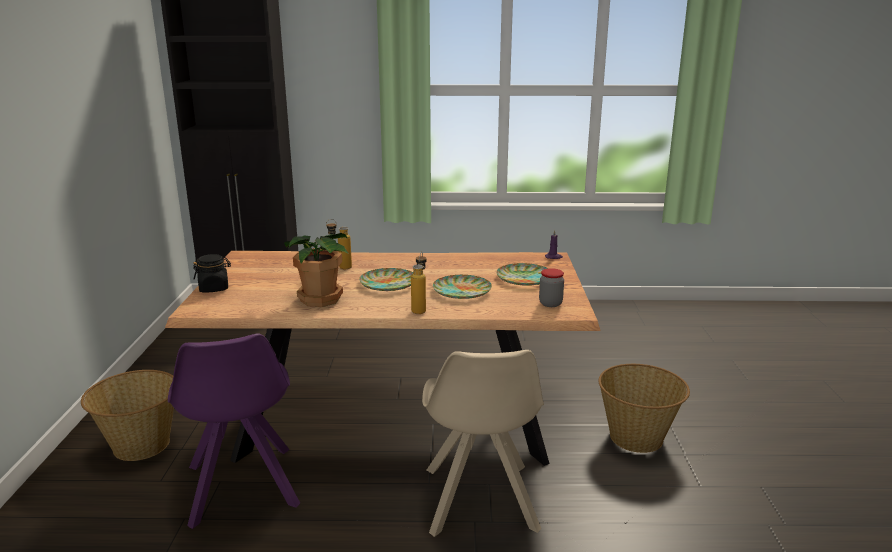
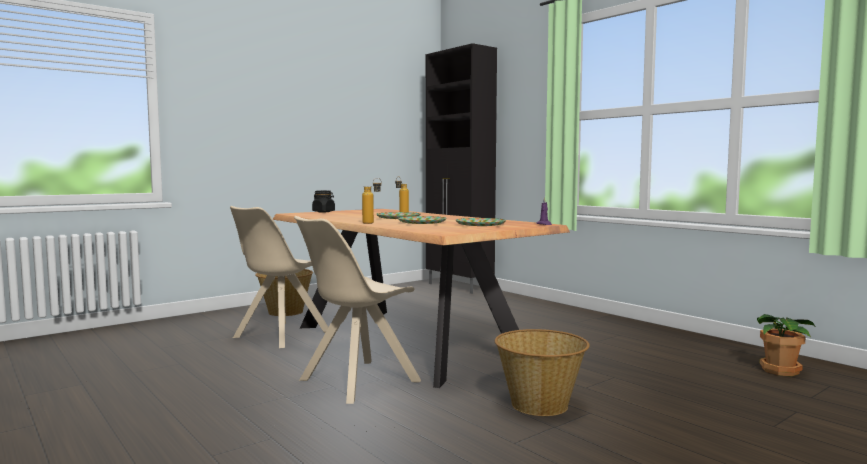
camera: 50 degrees right, 15 degrees down
(242, 488) = (280, 335): purple chair -> beige chair
(320, 298) = (347, 217): potted plant -> potted plant (780, 370)
(550, 303) = (447, 230): jar -> none

